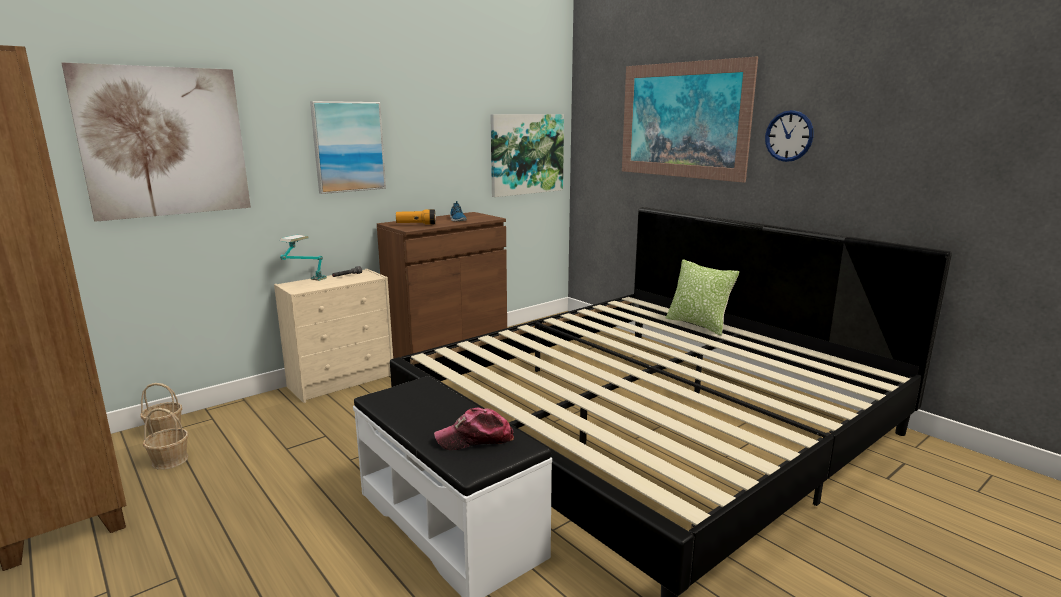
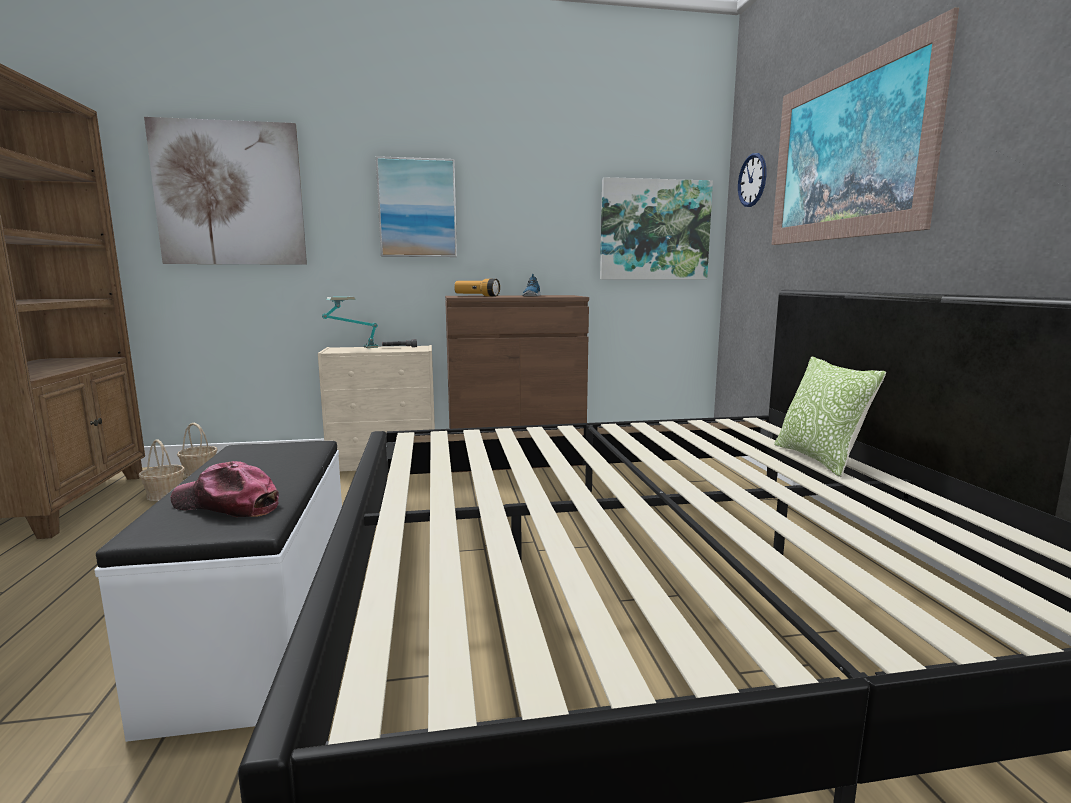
camera: 30 degrees right, 5 degrees down
(789, 136) = (1006, 130): wall clock -> wall clock (752, 180)

